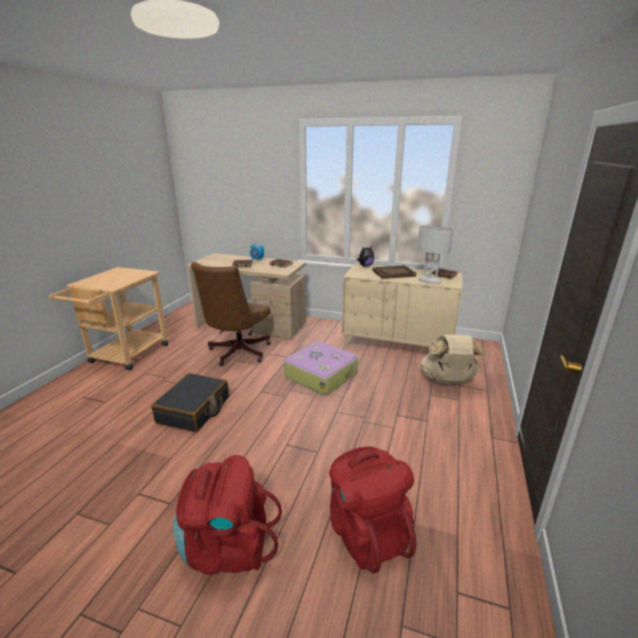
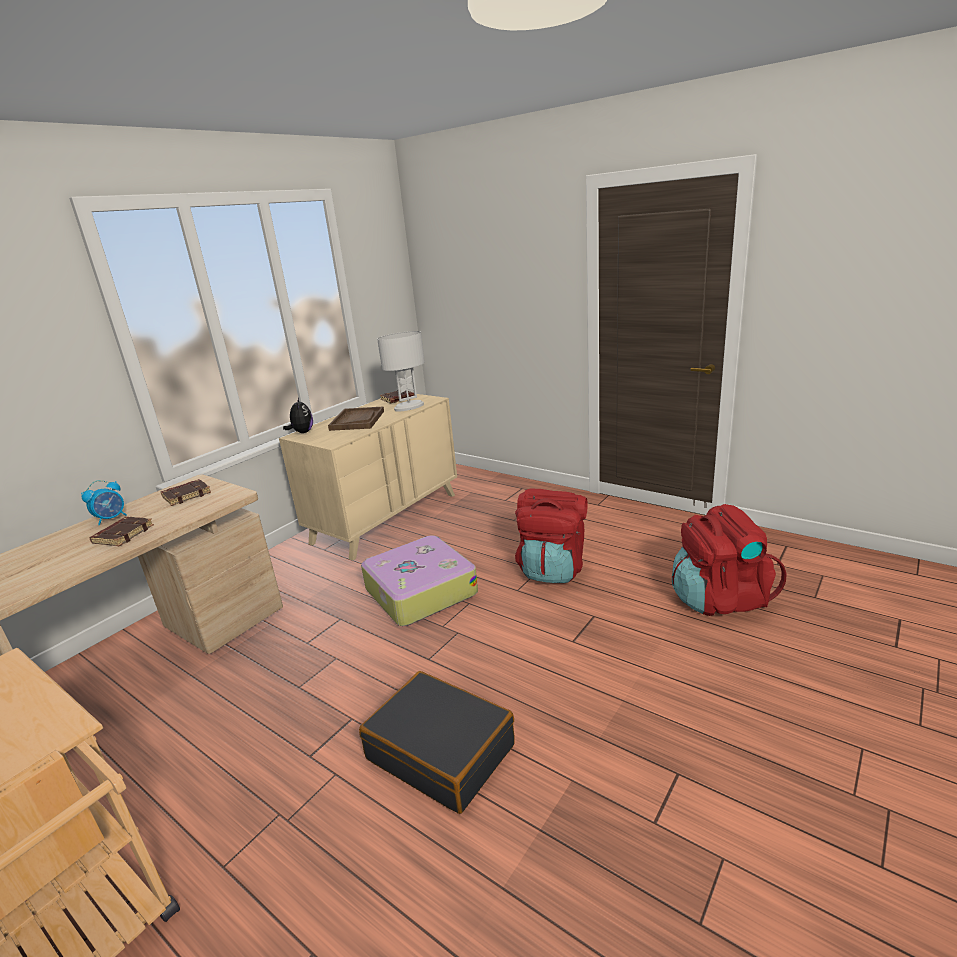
camera: 70 degrees left, 0 degrees up
(228, 546) = (750, 706): red backpack -> red backpack (553, 568)
(237, 353) = (270, 685): brown office chair -> none
(447, 381) = (493, 504): beige backpack -> none

